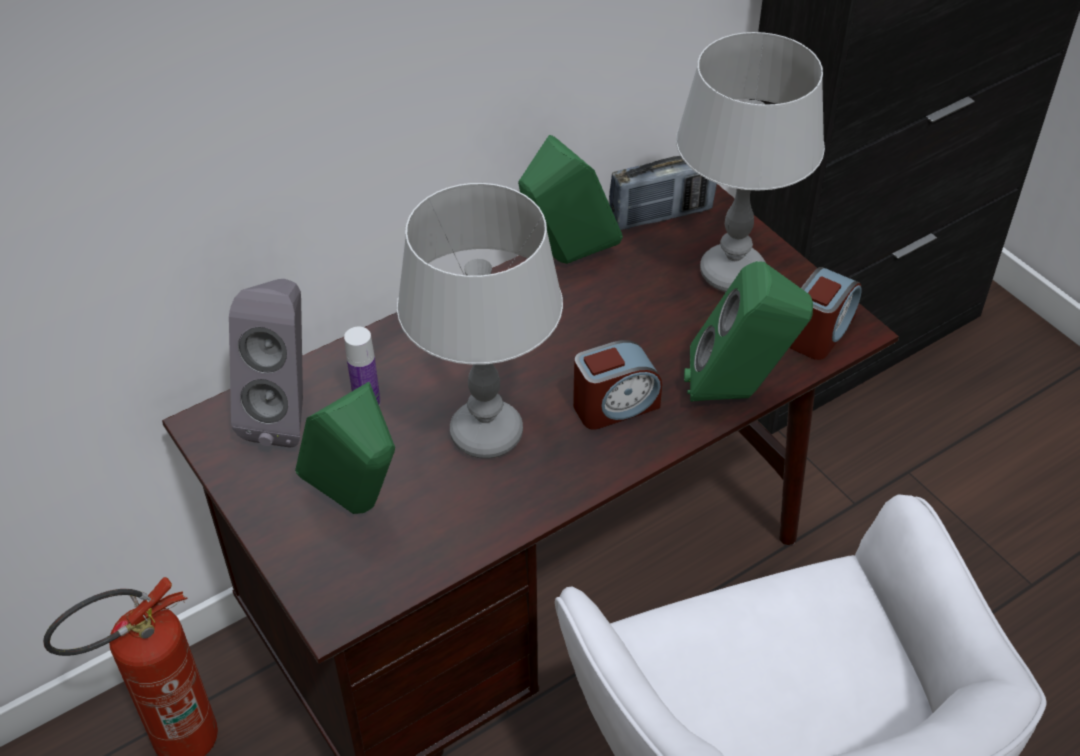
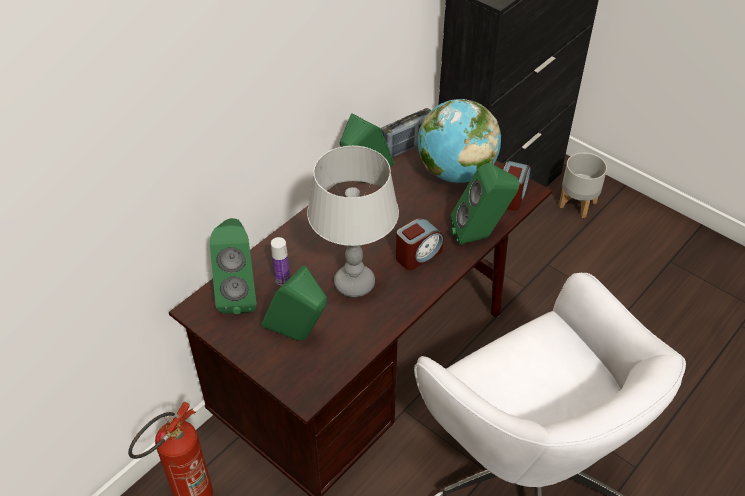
camera: 15 degrees left, 0 degrees up
(286, 414) = (239, 294): grey speaker -> green speaker
(731, 273) = (455, 172): grey table lamp -> globe
(995, 375) = (577, 203): none -> grey planter

